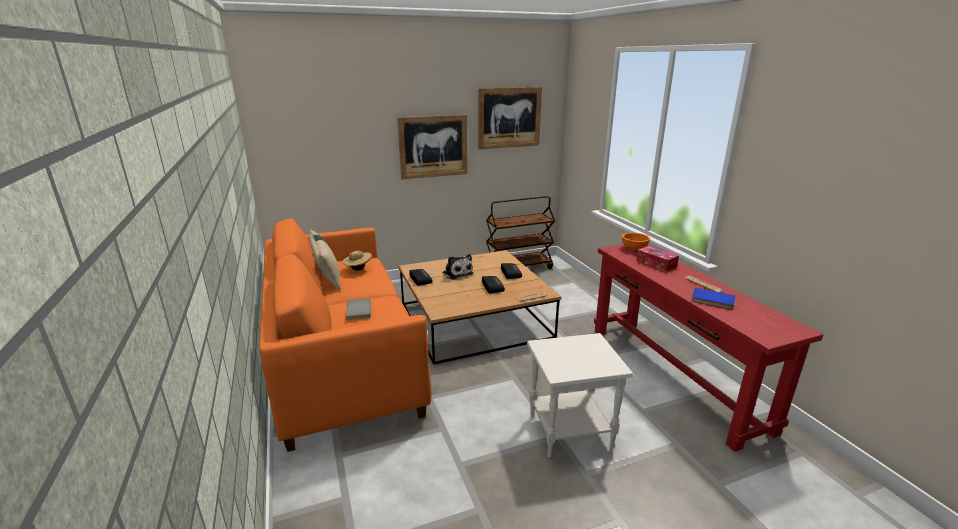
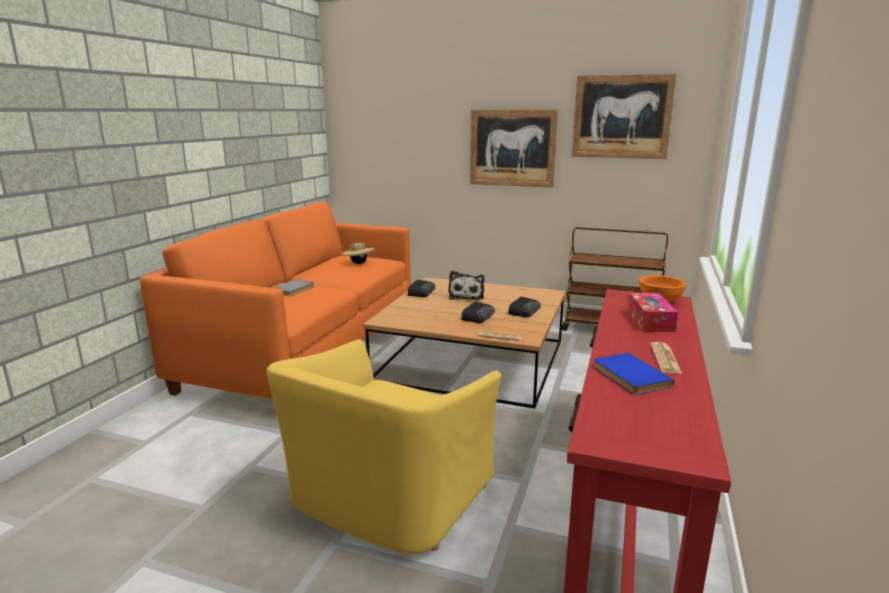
camera: 40 degrees right, 5 degrees down
(326, 275) = (329, 262): beige pillow -> none
(569, 432) = (387, 498): white side table -> yellow armchair

